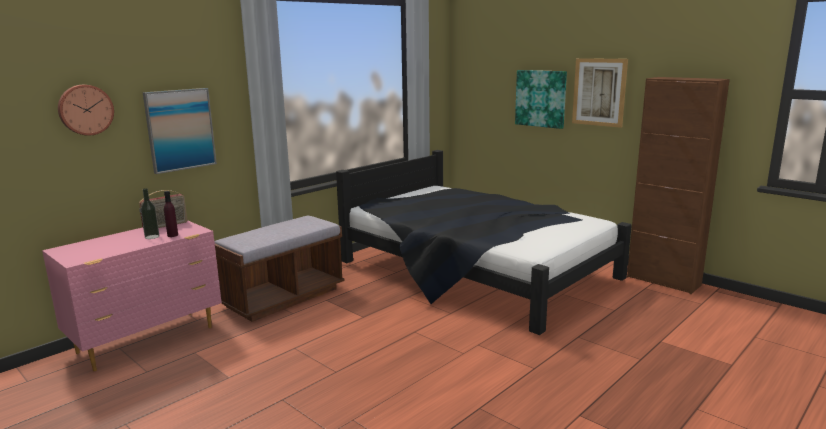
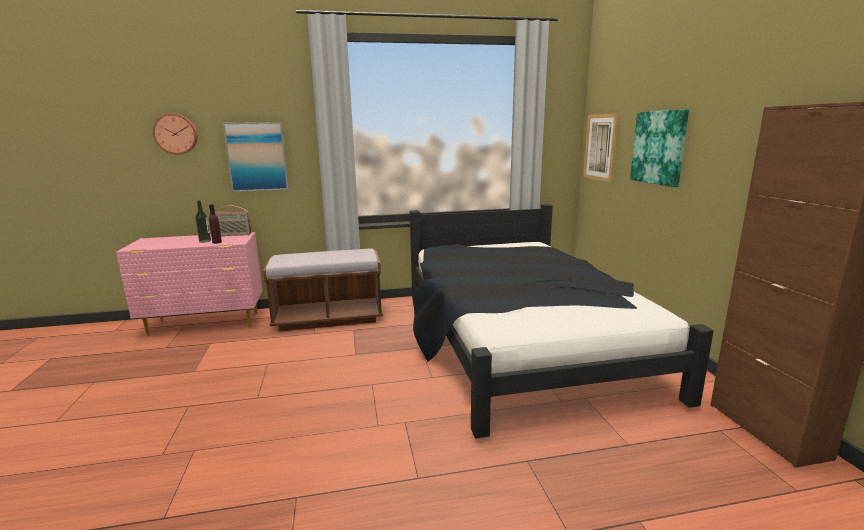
camera: 35 degrees right, 0 degrees up
(599, 92) = (724, 136): picture -> picture (600, 147)

